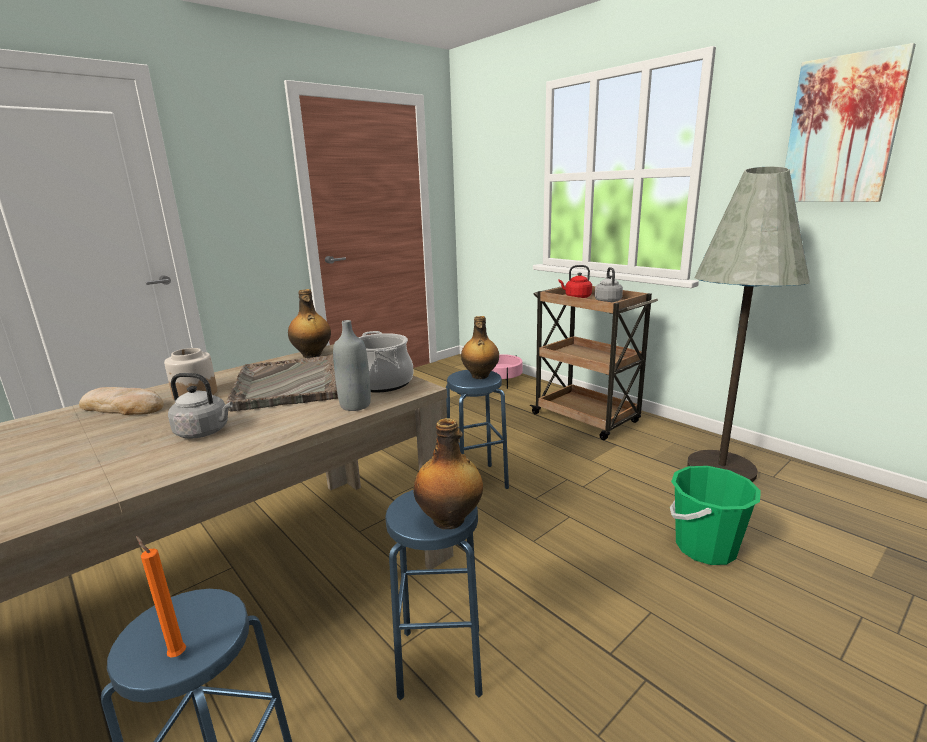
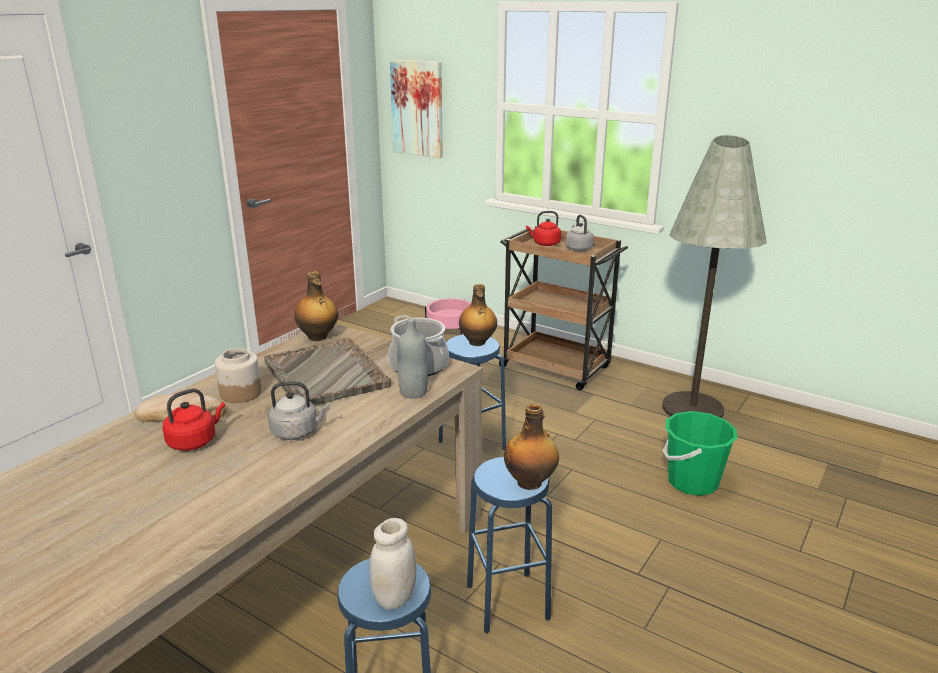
camera: 15 degrees left, 5 degrees up
(103, 432) = (194, 441): none -> red kettle
(176, 654) = (395, 598): orange candle -> white jar
(841, 131) = (788, 101): picture -> picture (418, 108)

